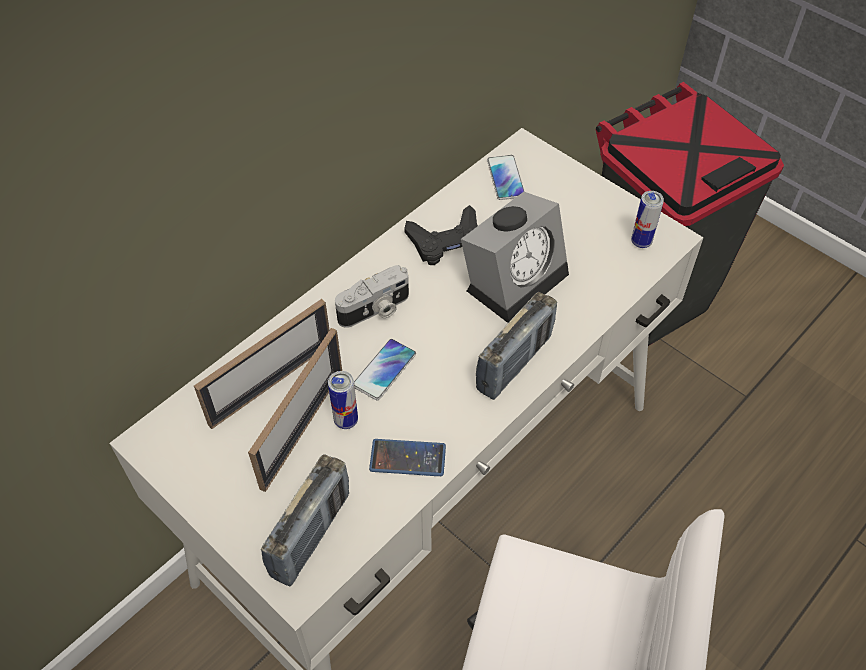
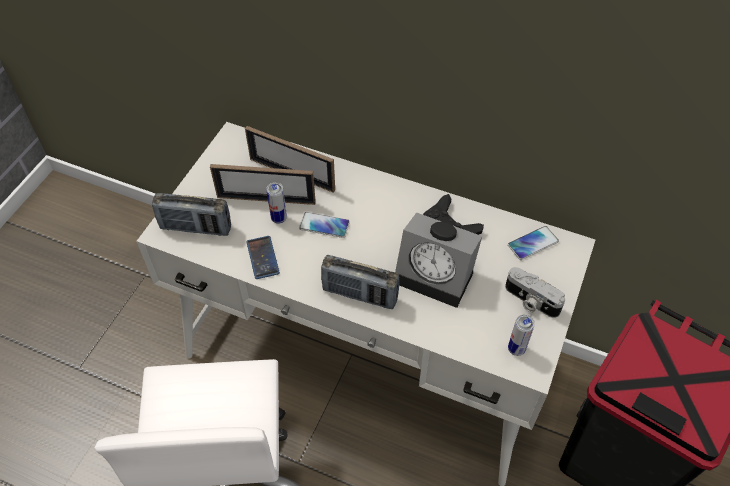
camera: 70 degrees right, 0 degrees up
(375, 310) = (370, 206): camera -> camera (530, 301)

